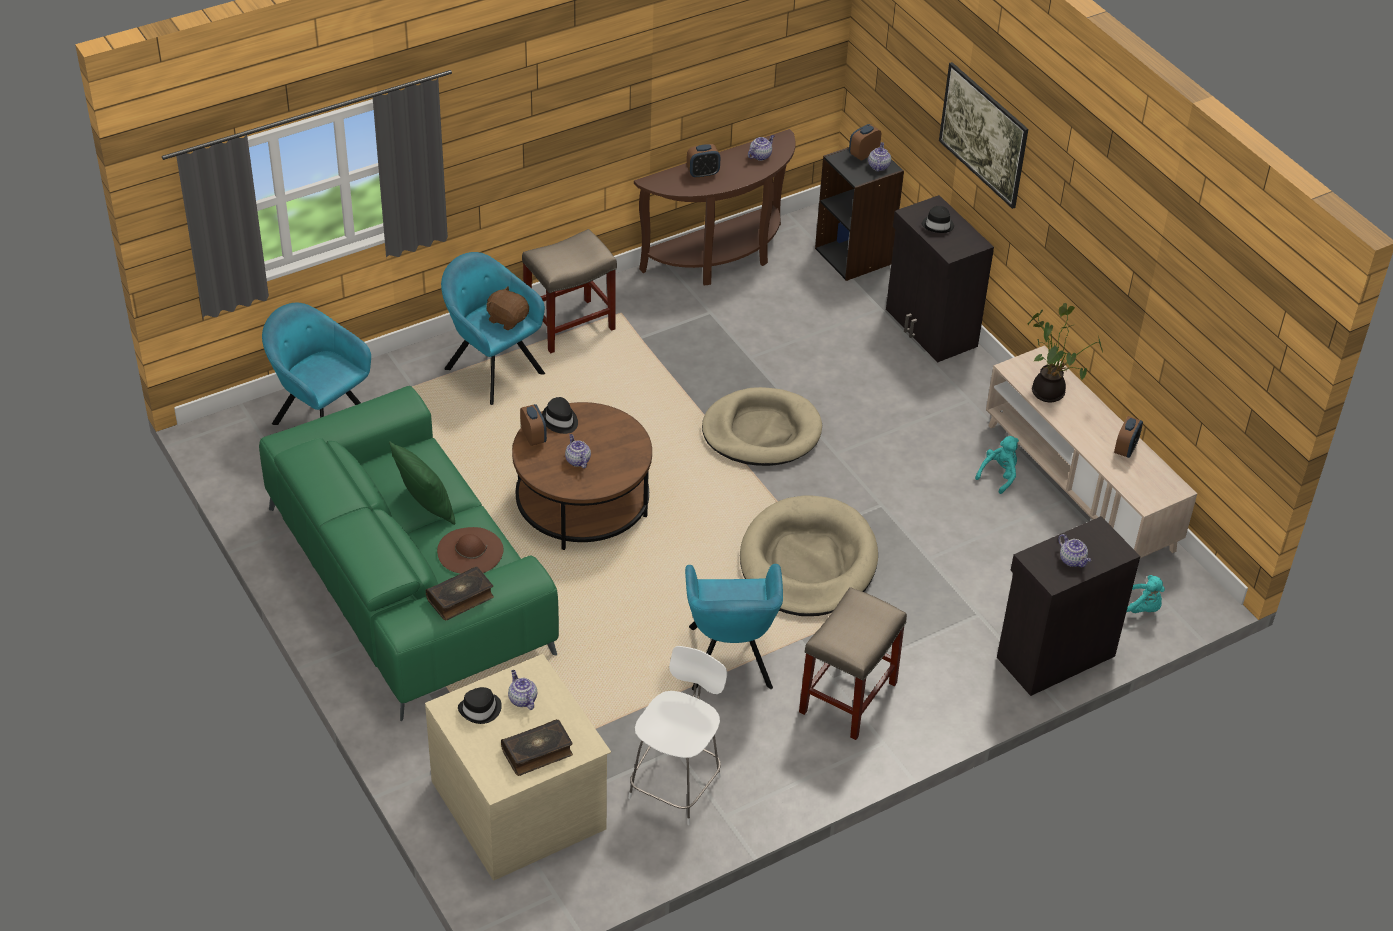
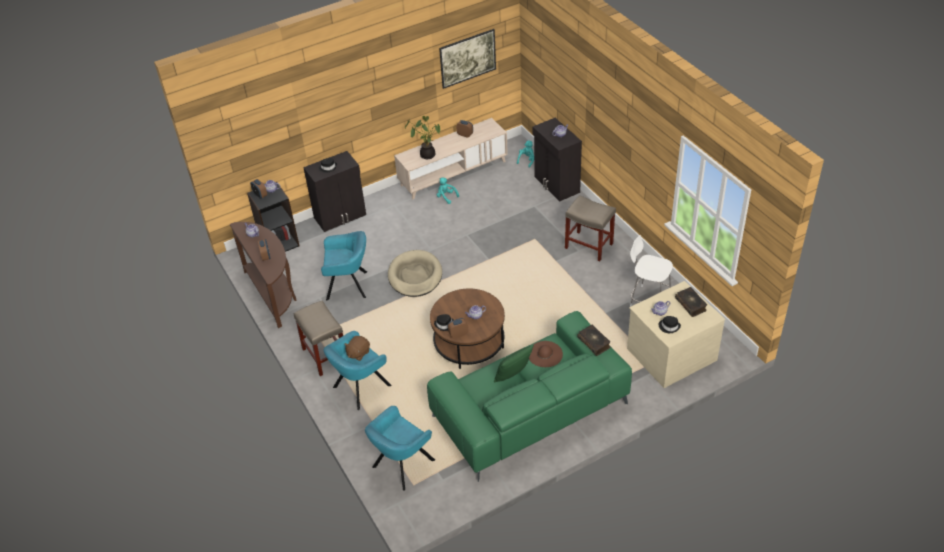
camera: 85 degrees left, 0 degrees up
(730, 661) = (572, 284): turquoise armchair -> turquoise armchair (349, 285)
(808, 562) = (506, 259): beige dog bed -> none
(980, 154) = (319, 123): picture -> picture (468, 68)

